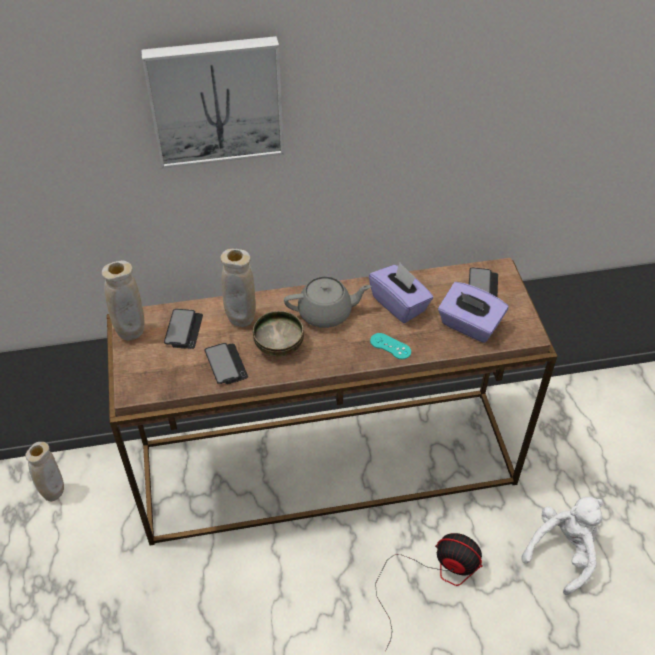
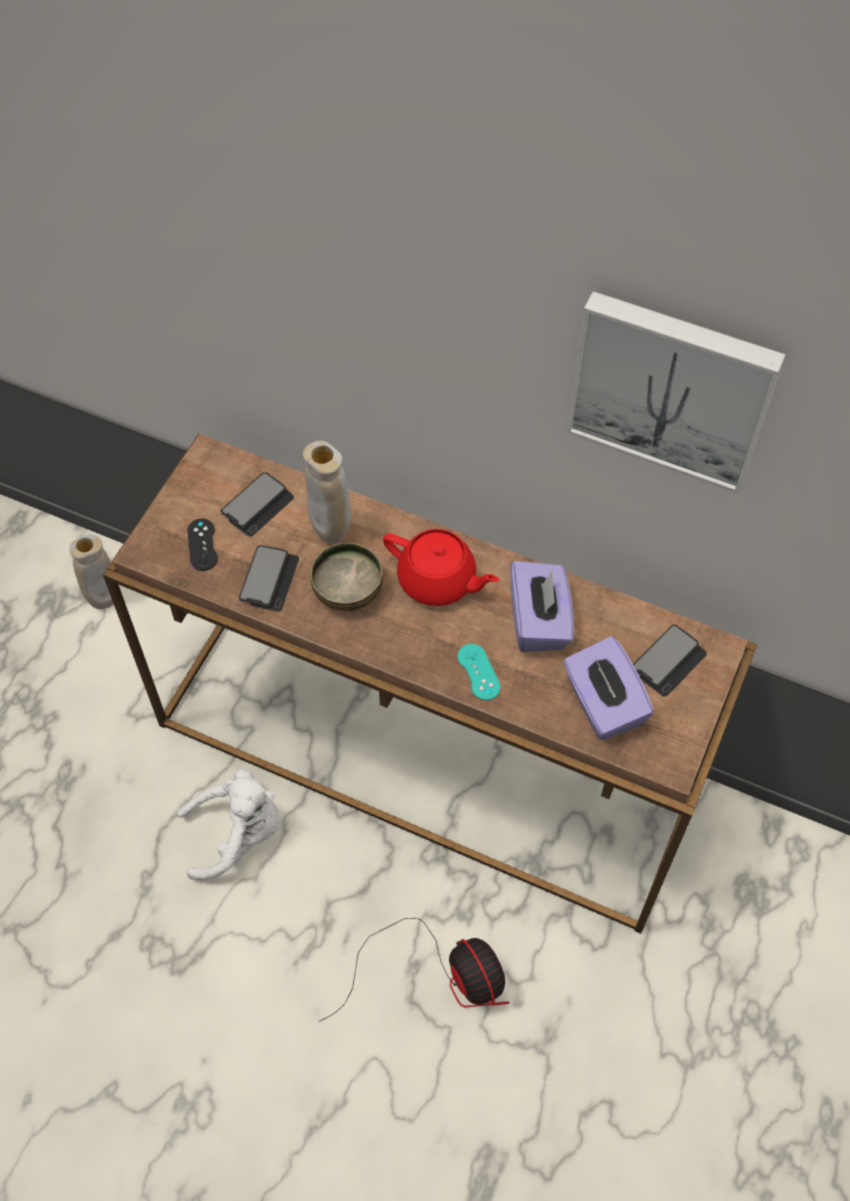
camera: 35 degrees right, 10 degrees up
(132, 334) = (198, 477): beige vase -> none
(167, 368) = (202, 545): none -> black game controller
(216, 100) = (353, 250): picture -> picture (672, 387)
(326, 313) = (438, 581): grey teapot -> red teapot
(563, 552) = (627, 1056): white plush toy -> white plush toy (238, 834)

